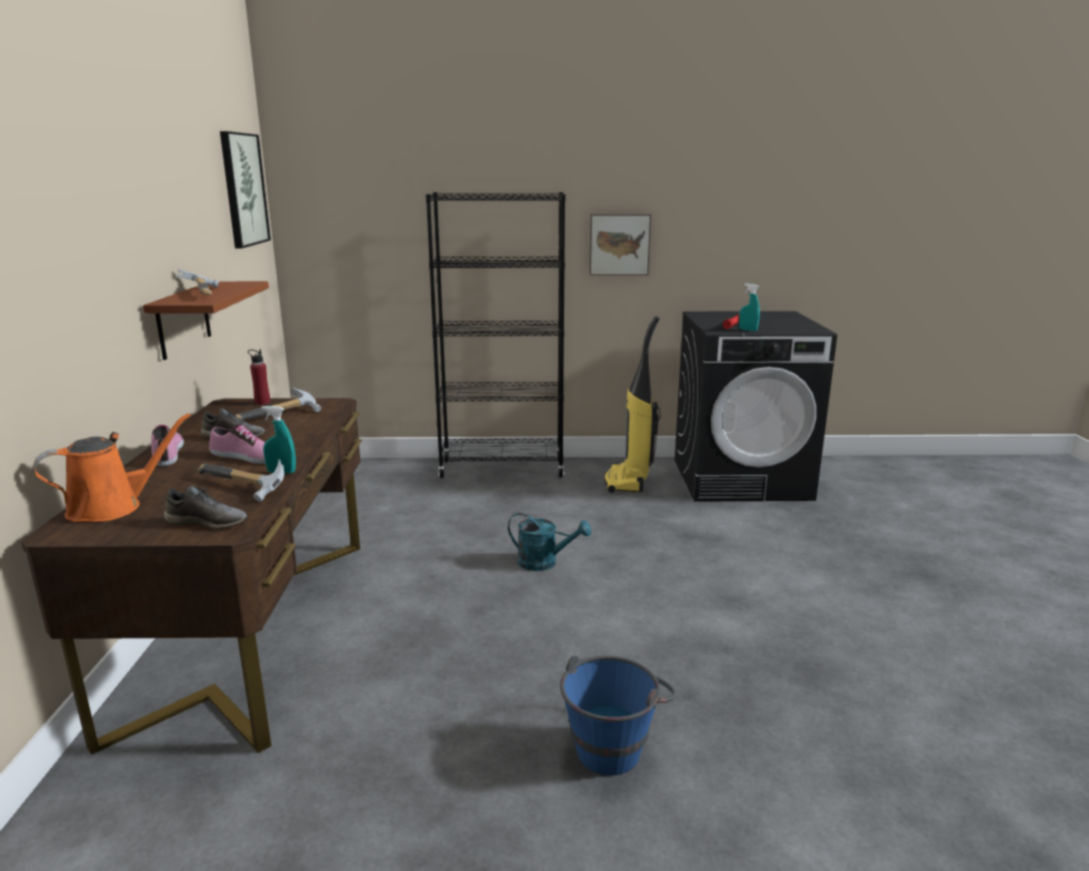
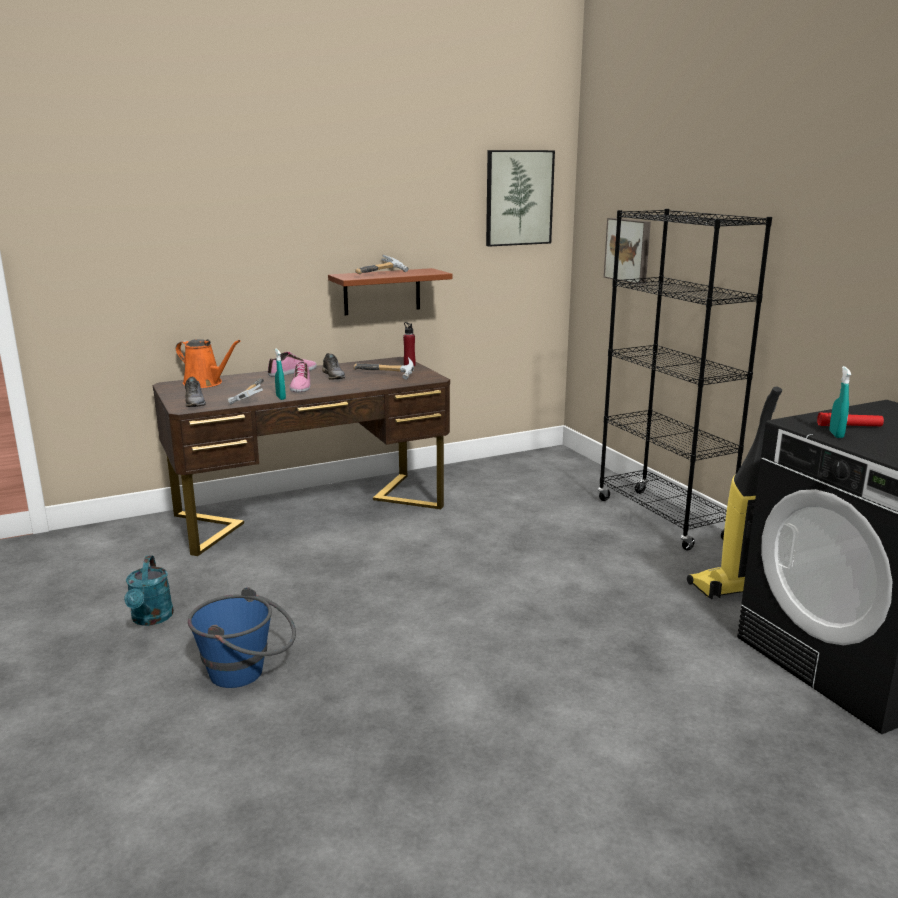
camera: 65 degrees right, 0 degrees up
(545, 562) = (494, 584): turquoise watering can -> turquoise watering can (151, 619)
(619, 244) = (829, 290): picture -> picture (629, 250)

